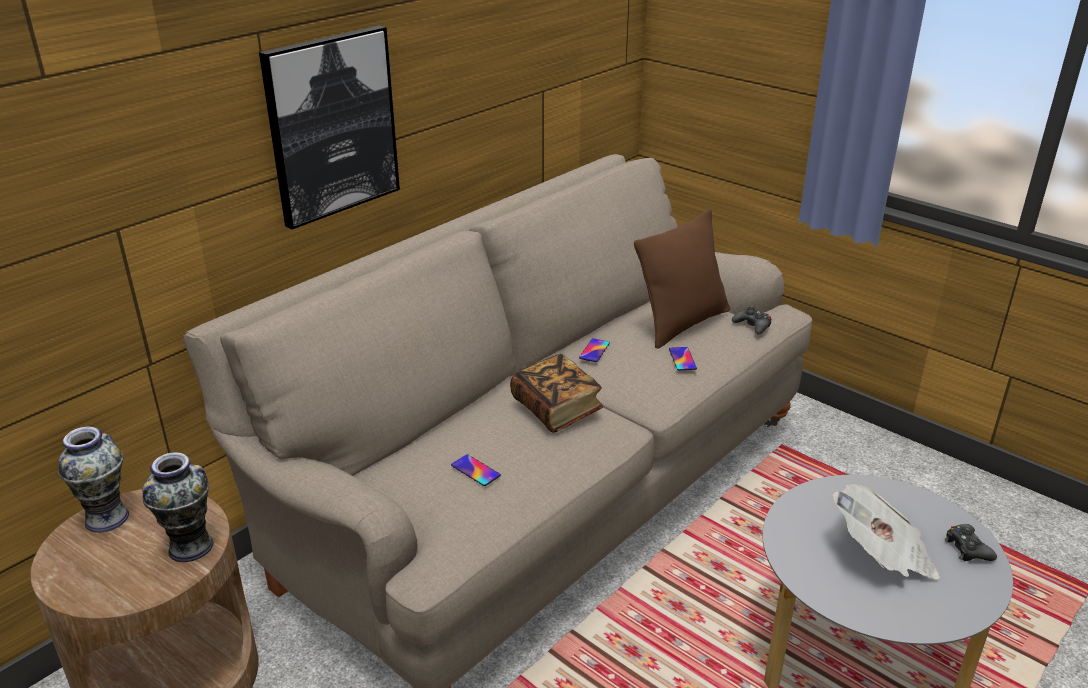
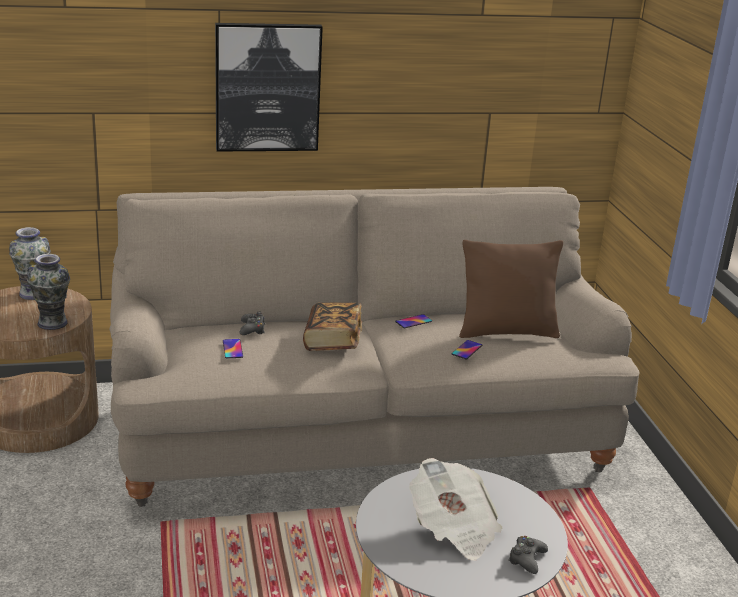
camera: 35 degrees right, 5 degrees down
(752, 325) = (564, 354): black game controller -> black game controller (252, 329)

